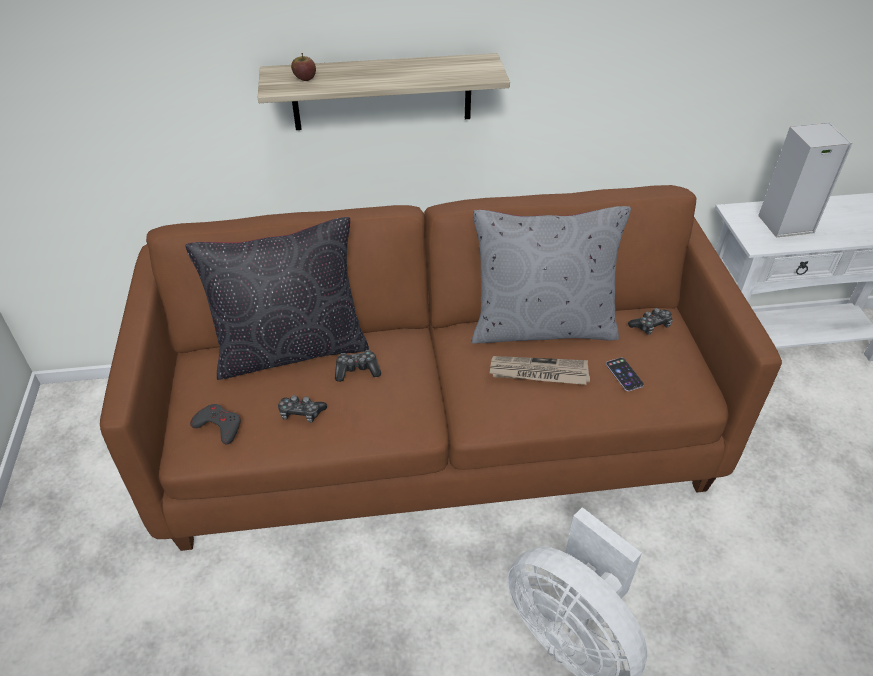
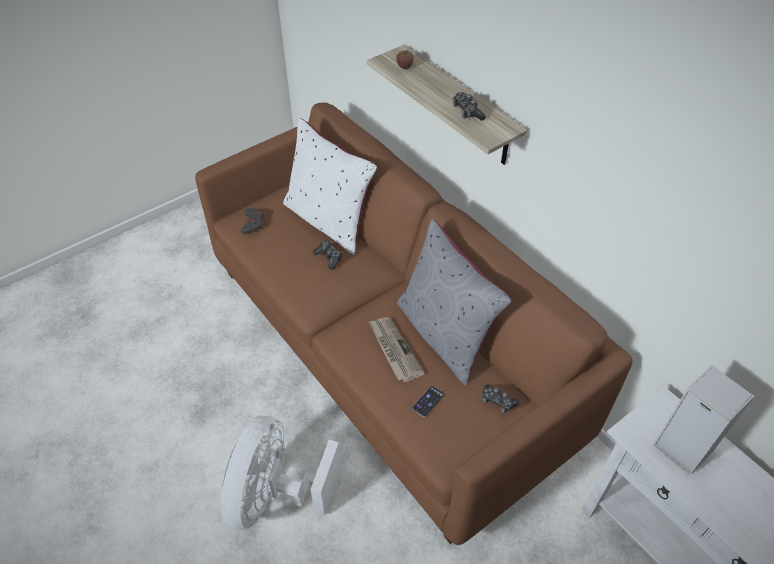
camera: 60 degrees right, 5 degrees up
(291, 349) = (329, 220): black pillow -> white pillow
(301, 413) = (280, 250): game controller -> game controller (467, 112)

